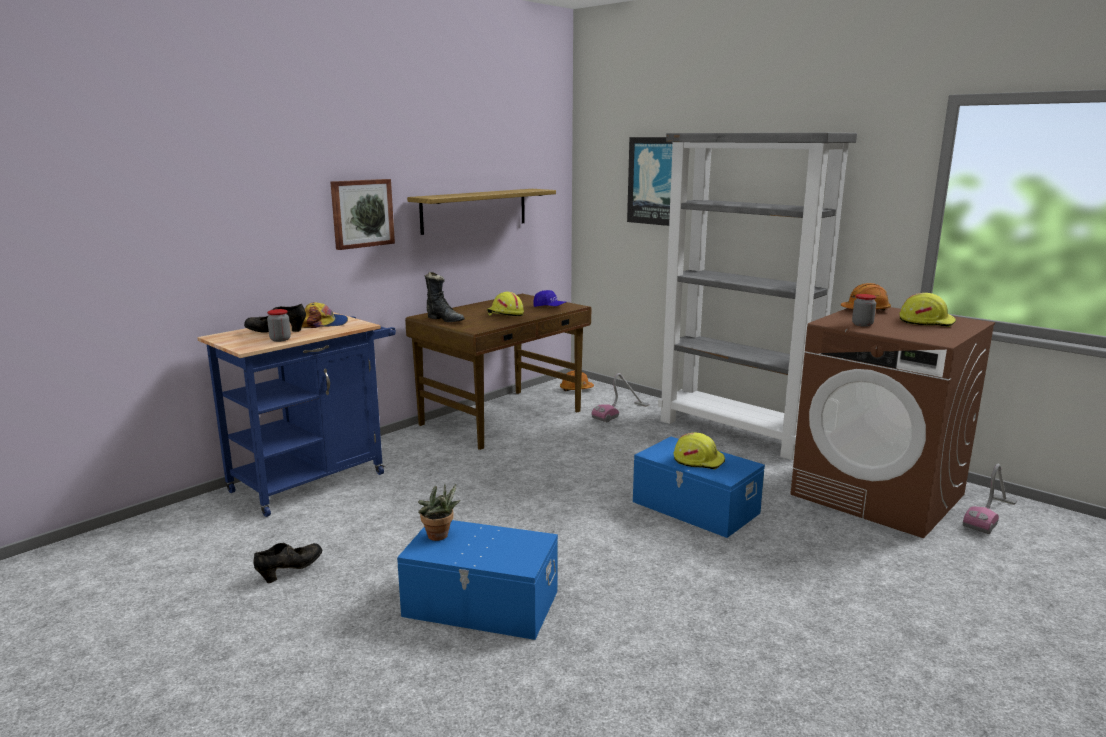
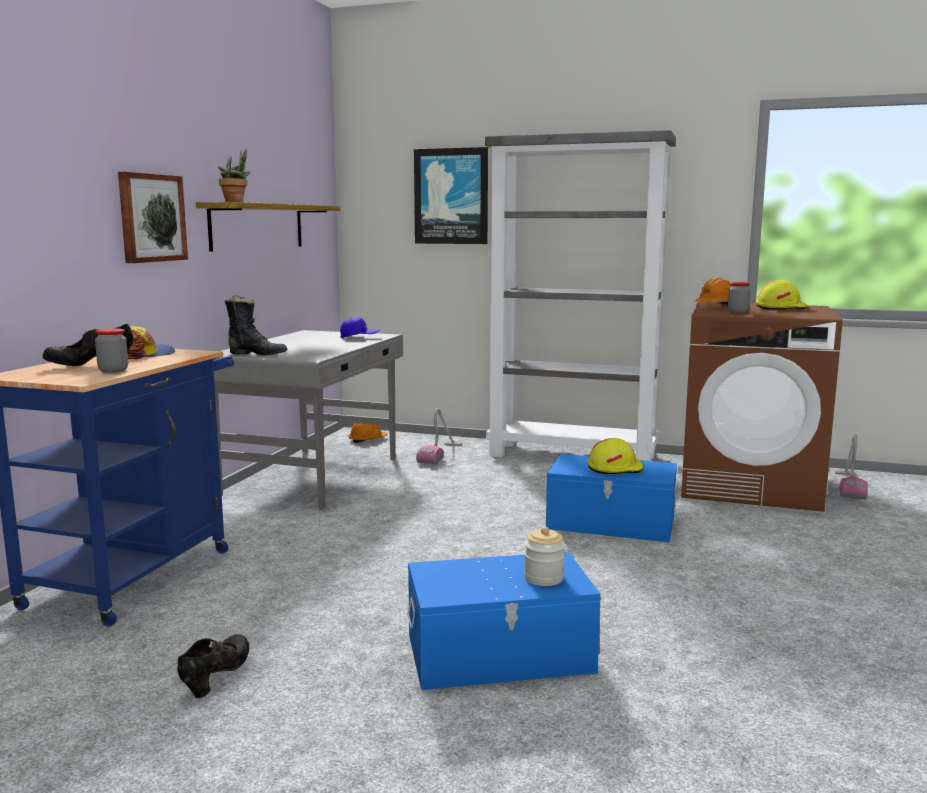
camera: 25 degrees left, 5 degrees down
(440, 537) = (444, 578): potted plant -> potted plant (236, 202)
(503, 418) = (314, 476): brown desk -> grey desk
(505, 314) = (320, 345): yellow hard hat -> none
(509, 554) = (544, 578): none -> jar

